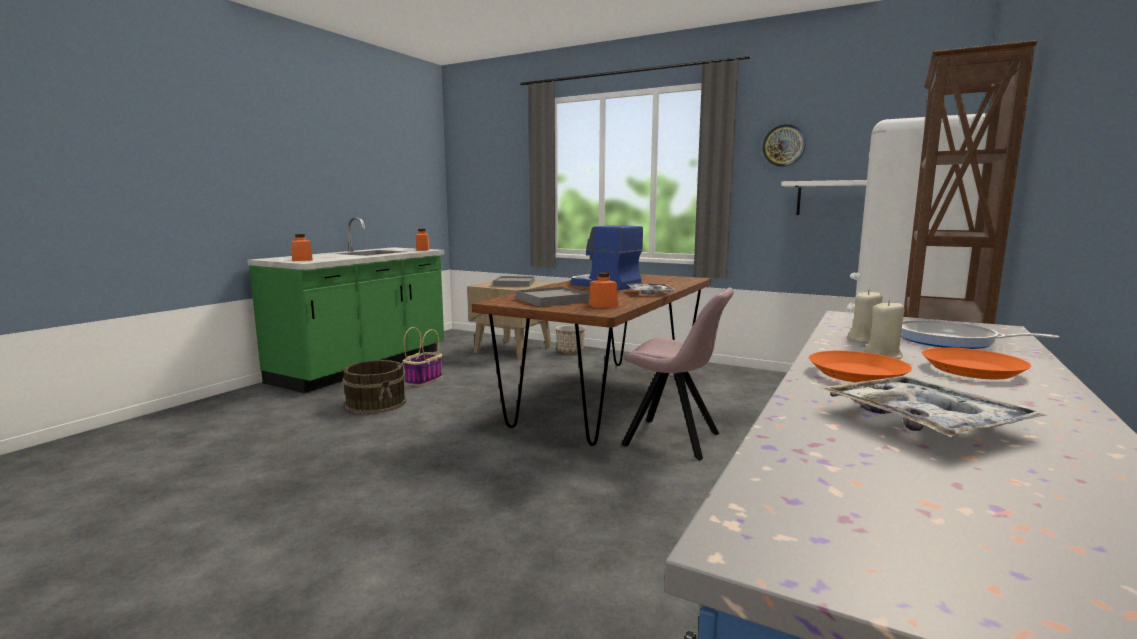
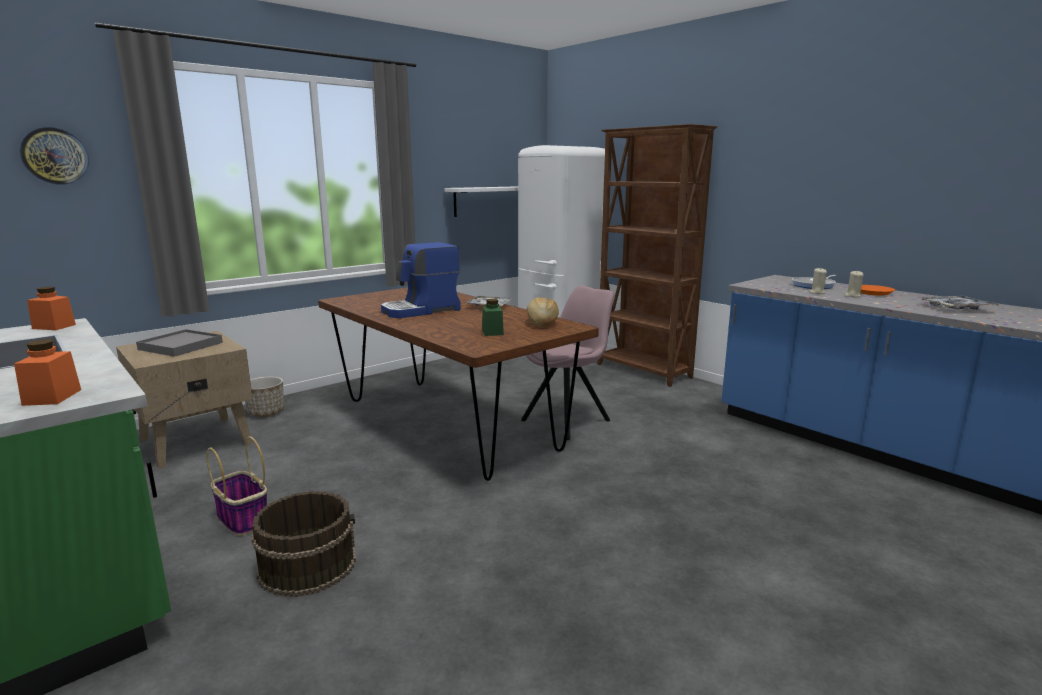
camera: 70 degrees left, 5 degrees up
(552, 300) = (492, 332): grey tray -> green jar
(603, 305) = (541, 323): orange jar -> bread
(784, 145) = (439, 154): wall clock -> wall clock (55, 156)
(857, 374) = (890, 303): orange plate -> none

